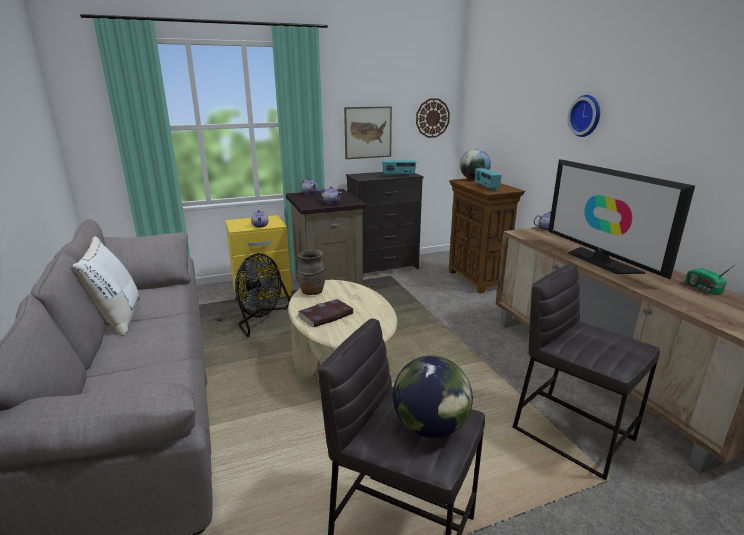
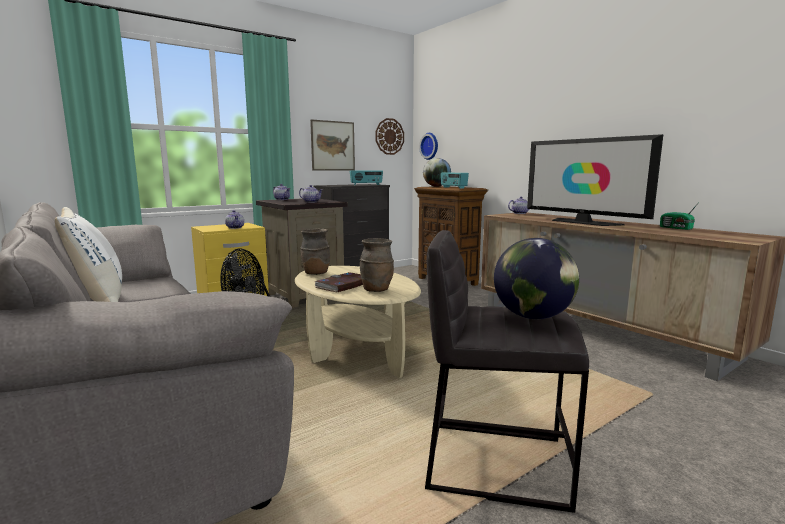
camera: 15 degrees left, 10 degrees down
(351, 327) = (376, 290): none -> brown vase
(572, 432) = (600, 369): grey stool -> none
(586, 116) = (541, 112): wall clock -> wall clock (430, 146)

